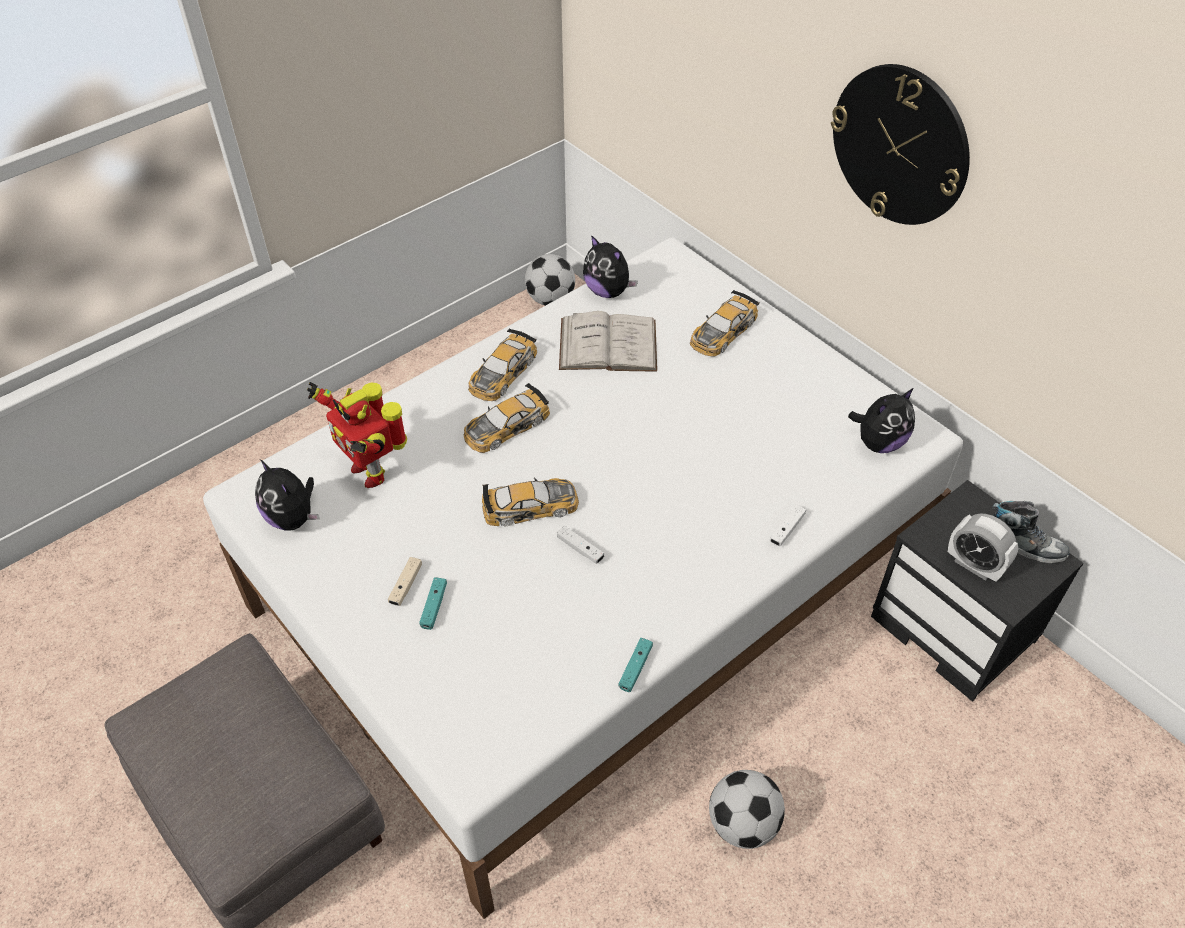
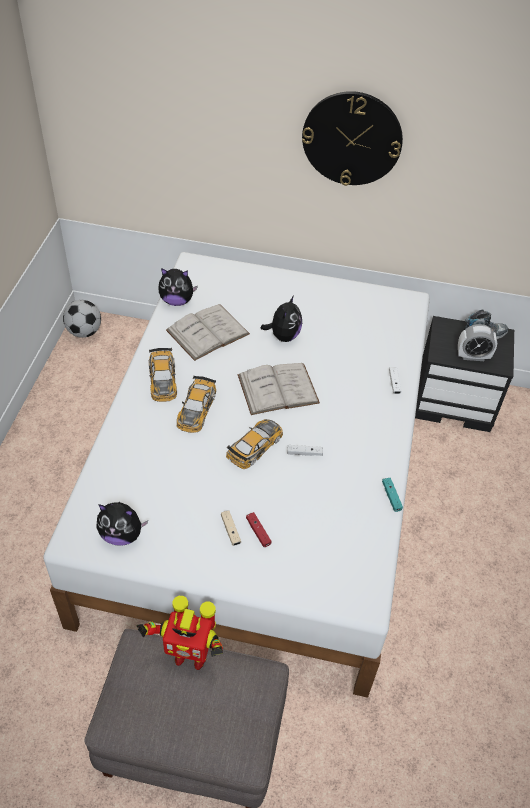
camera: 40 degrees left, 0 degrees up
(370, 471) = (141, 479): toy robot -> toy robot (189, 655)
(434, 607) = (258, 532): turquoise game controller -> red game controller
(625, 454) = (278, 389): none -> white book
(723, 332) = (263, 294): toy car -> none
(742, 823) = (444, 558): football -> none
(878, 442) = (394, 315): plush toy -> plush toy (283, 336)

